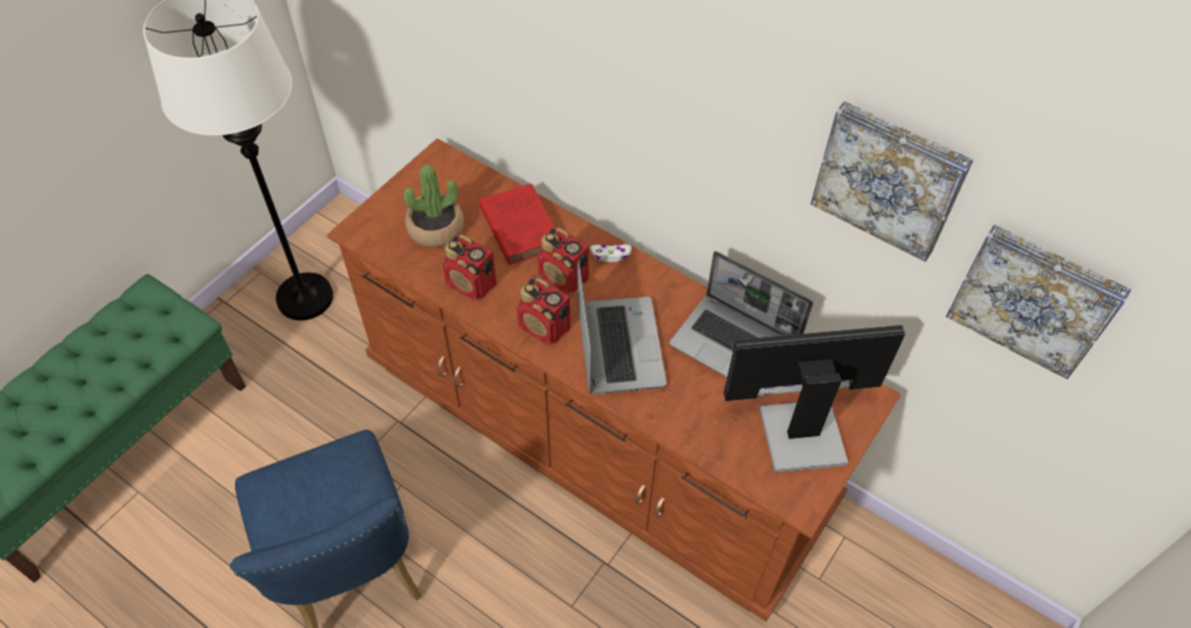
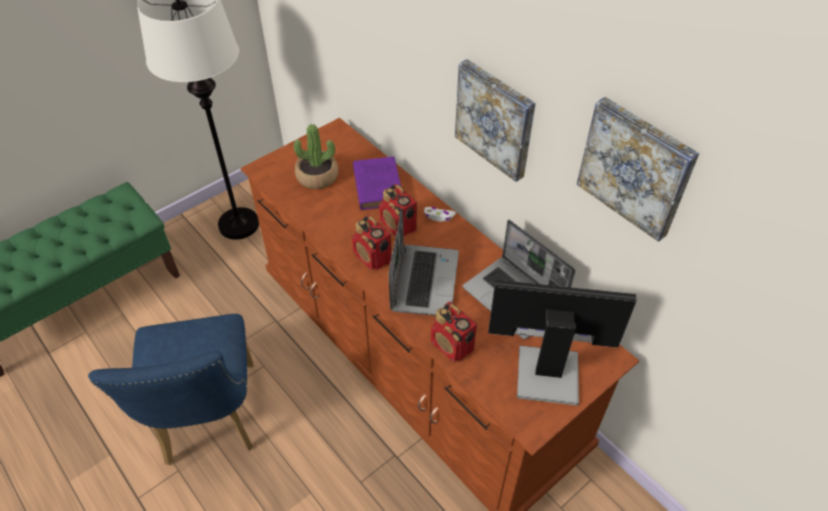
camera: 15 degrees right, 5 degrees down
(472, 285) = (329, 219): radio -> radio (452, 346)
(519, 226) = (377, 185): red book -> purple book
(1034, 298) = (744, 285): picture -> picture (496, 119)

